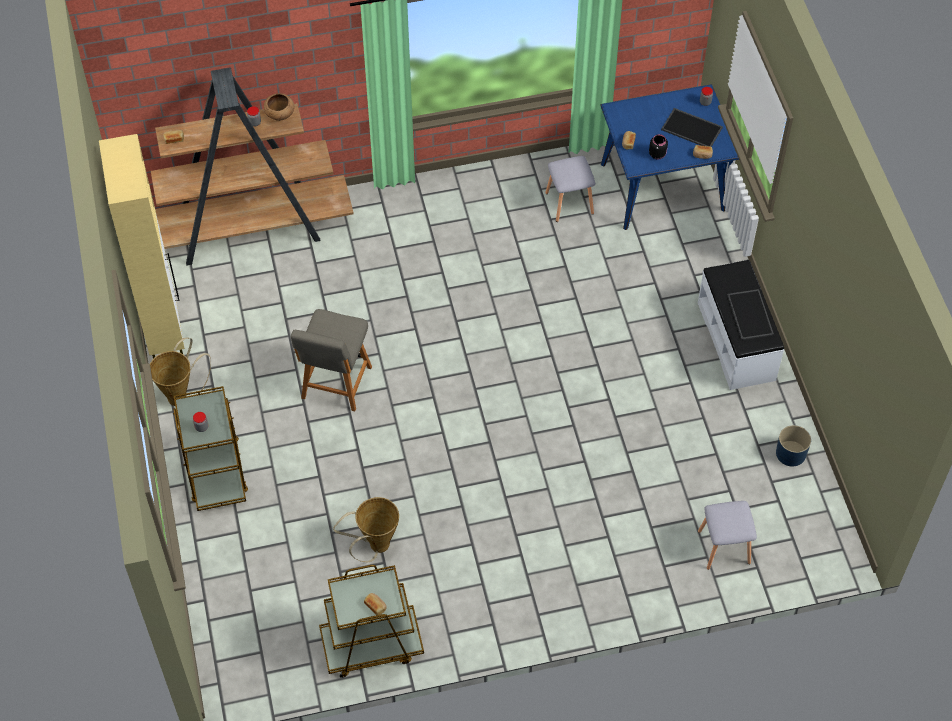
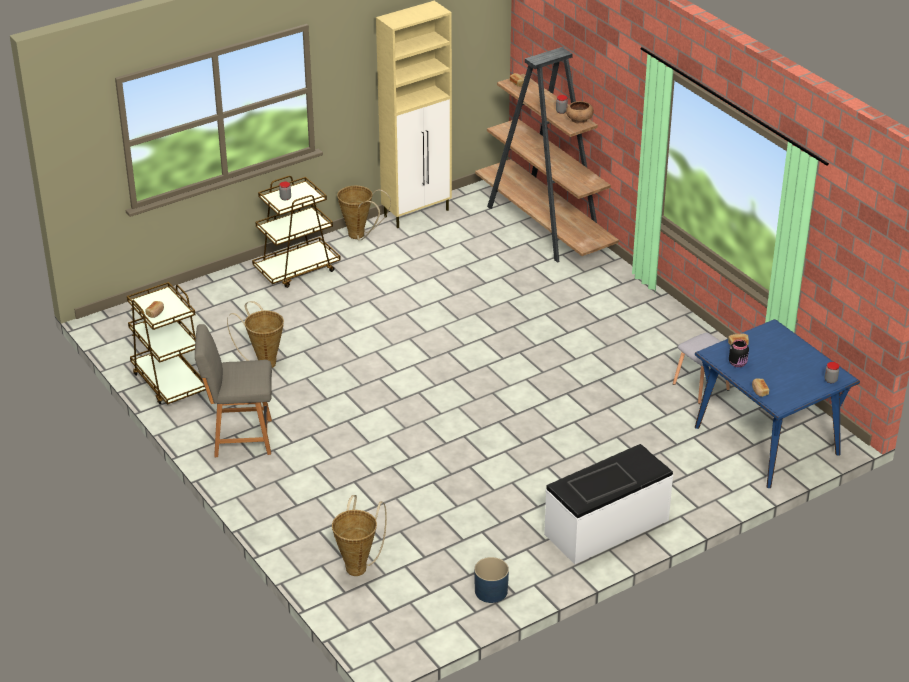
camera: 70 degrees right, 20 degrees down
(335, 385) = (413, 305): grey chair -> grey chair (240, 438)
(692, 128) = (789, 378): tray -> none
(724, 546) = (358, 566): grey stool -> basket

